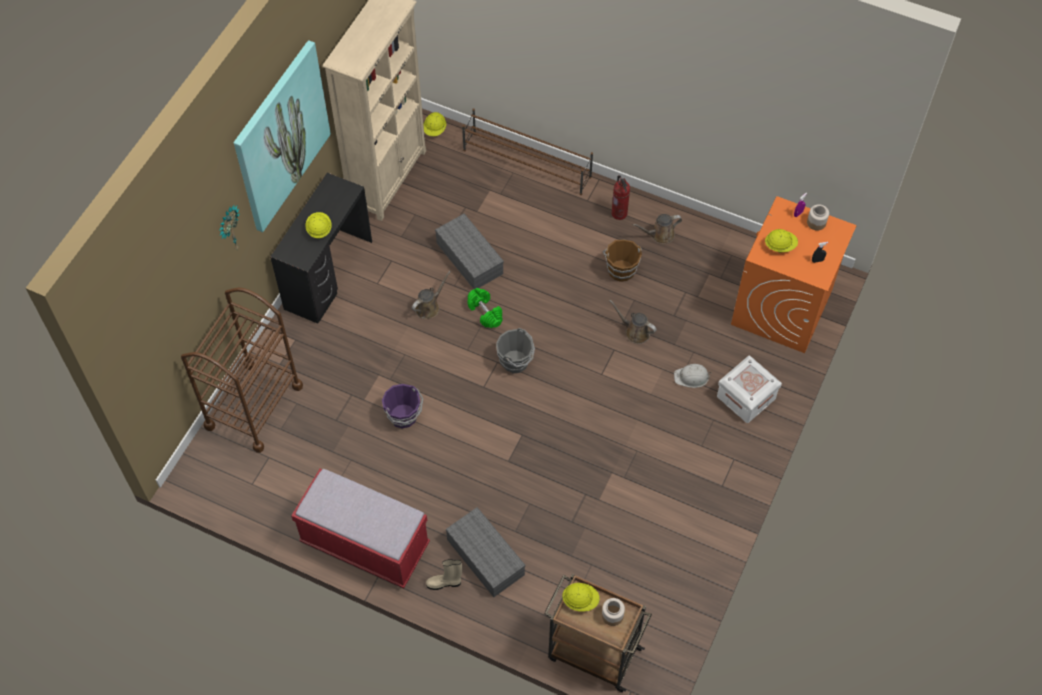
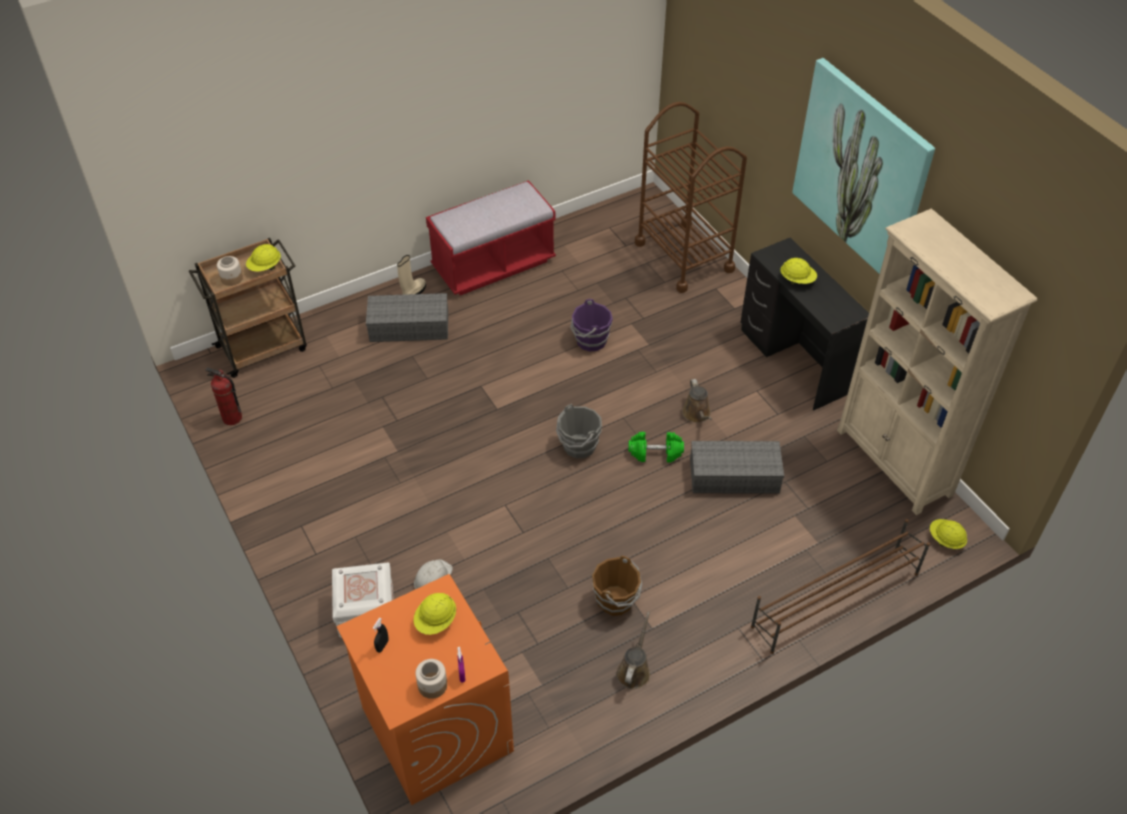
camera: 125 degrees right, 10 degrees down
(229, 229) = (783, 128): wall clock -> none
(619, 213) = (695, 648): fire extinguisher -> fire extinguisher (232, 418)
(635, 332) = (528, 563): brown watering can -> none

